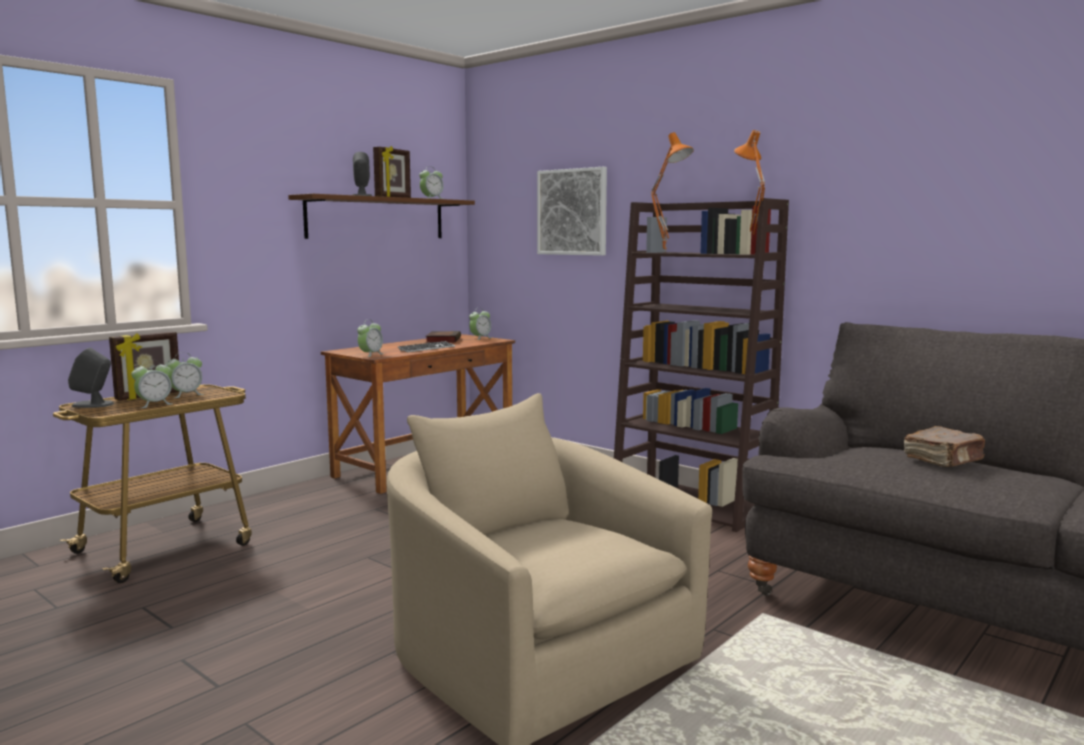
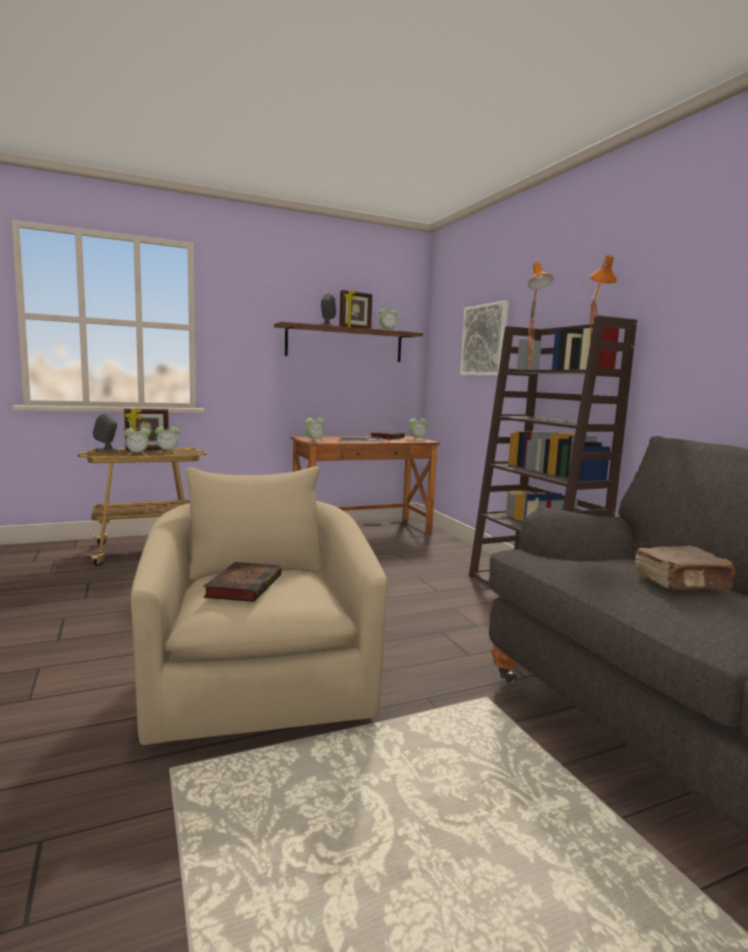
camera: 25 degrees right, 0 degrees up
(547, 546) = (244, 586): none -> book

